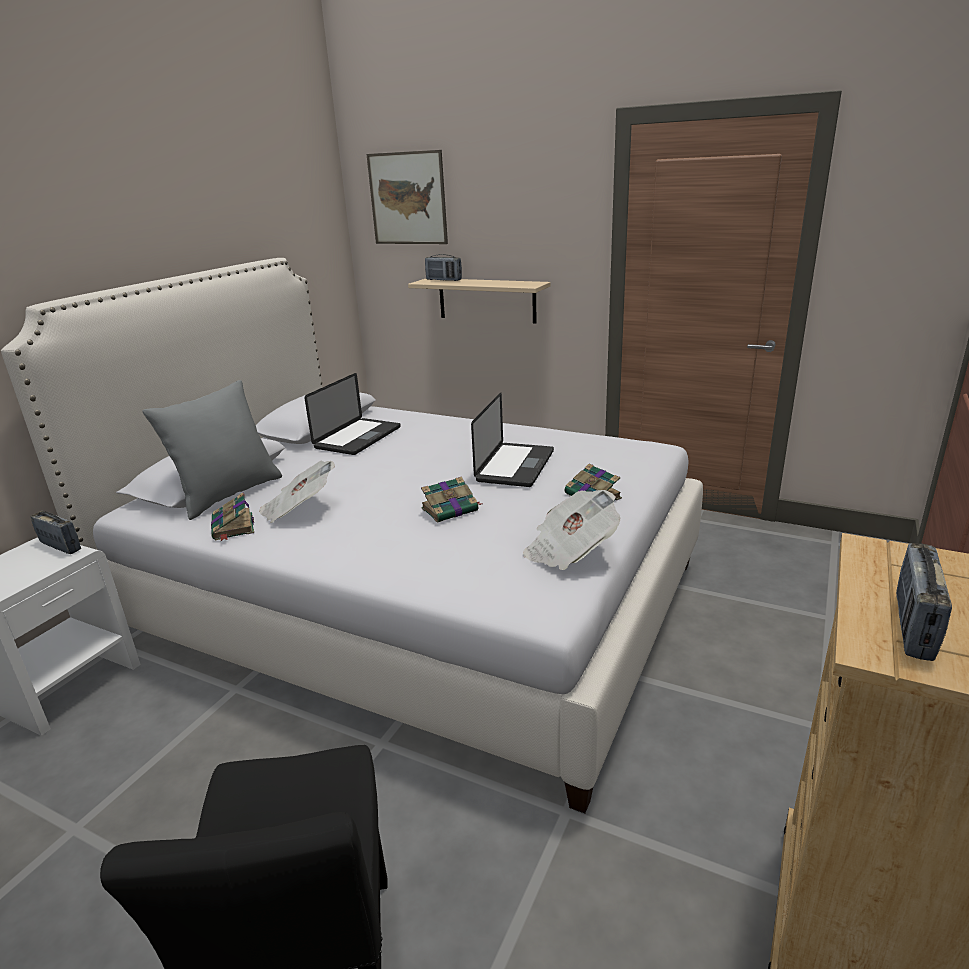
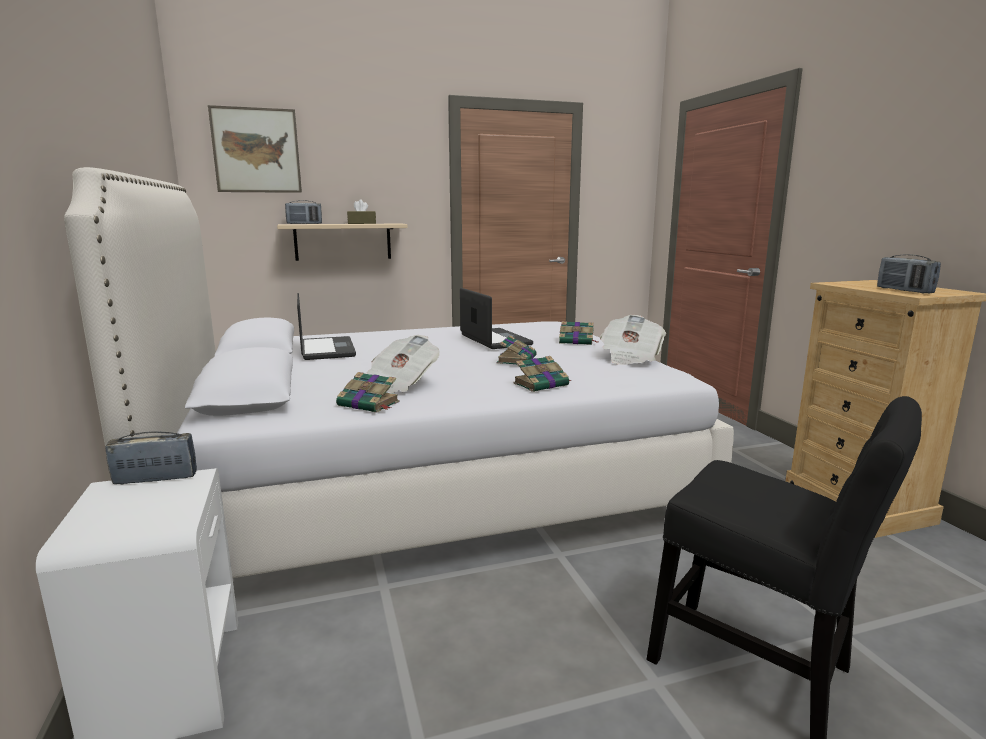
camera: 45 degrees left, 10 degrees down
(228, 494) = (300, 393): grey pillow -> none
(391, 558) = (542, 384): none -> book
(498, 282) = (361, 223): none -> brown tissue box

